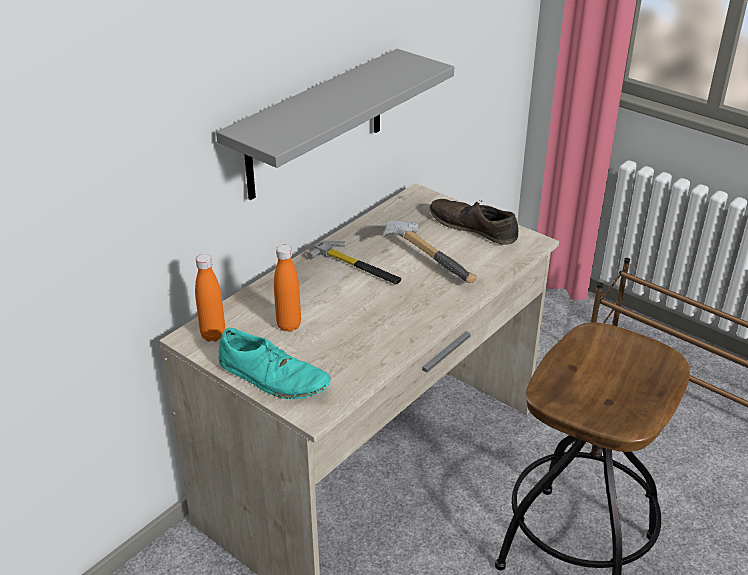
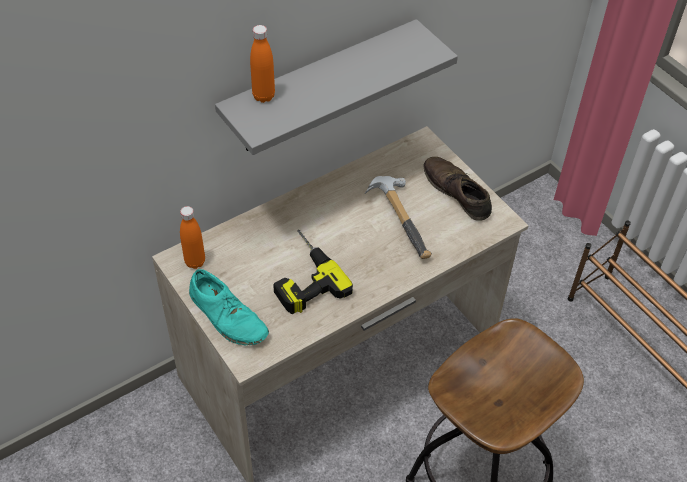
camera: 15 degrees right, 15 degrees up
(289, 325) = (258, 266): orange bottle -> orange bottle (263, 96)
(342, 325) = (301, 276): none -> power drill
(357, 266) = (338, 214): hammer -> none

